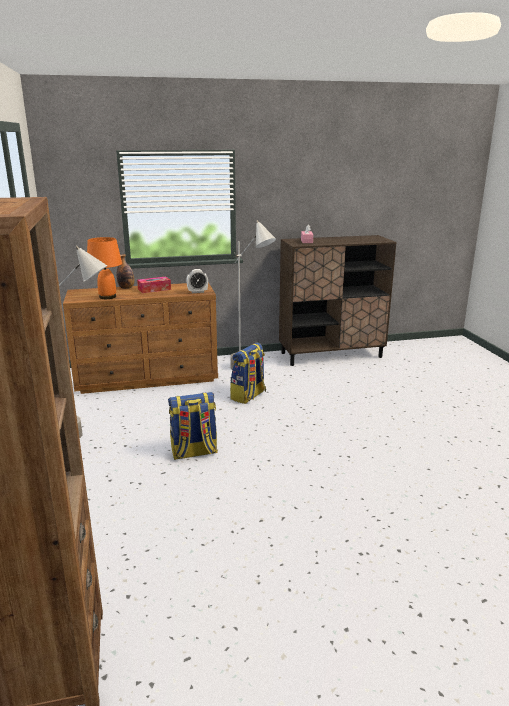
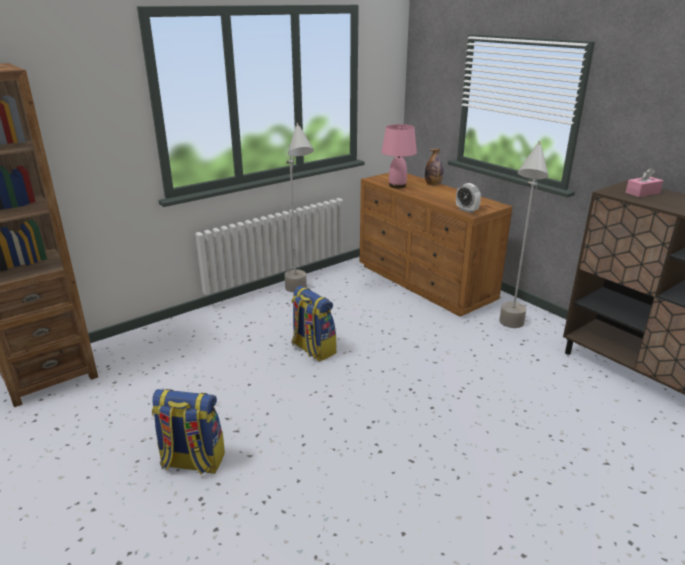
camera: 65 degrees right, 5 degrees up
(108, 297) = (397, 186): orange table lamp -> pink table lamp
(154, 289) = (446, 194): tissue box -> none
(248, 396) = (450, 346): backpack -> backpack (192, 462)

